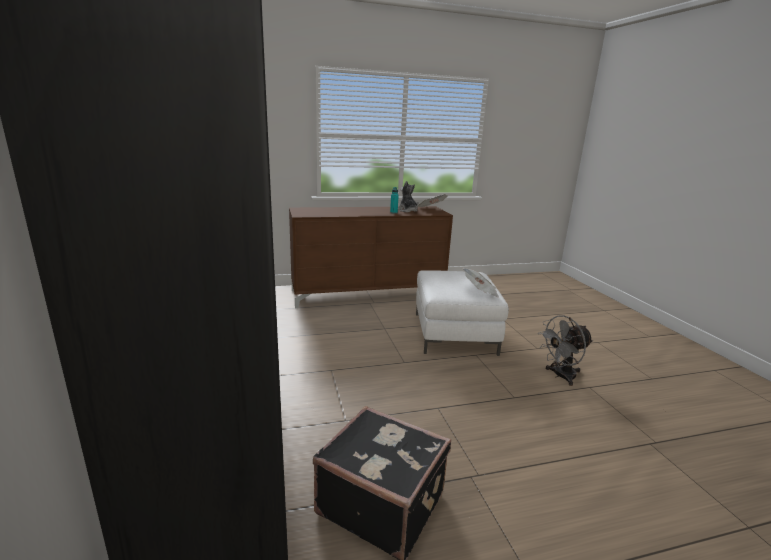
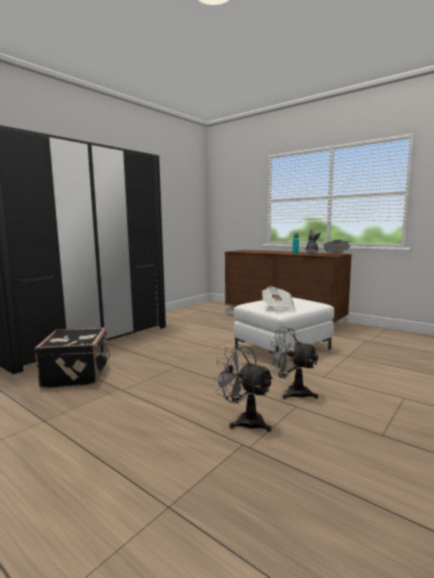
camera: 55 degrees right, 10 degrees down
(605, 423) = (244, 420): none -> grey fan

